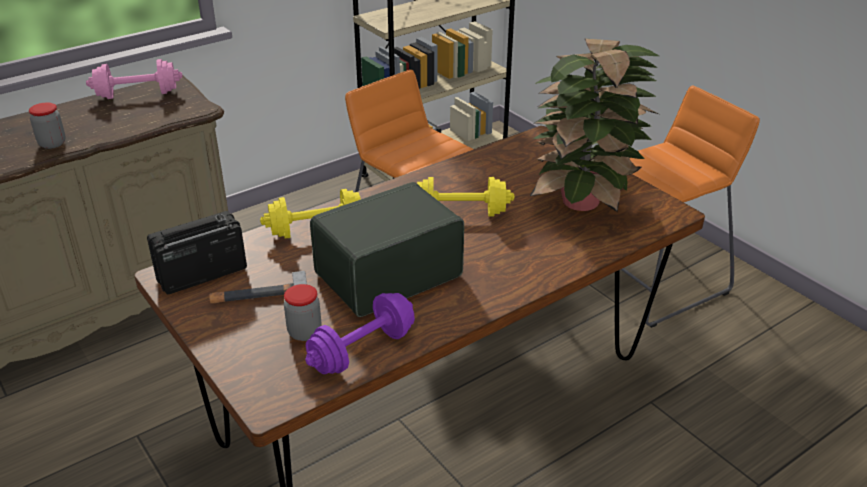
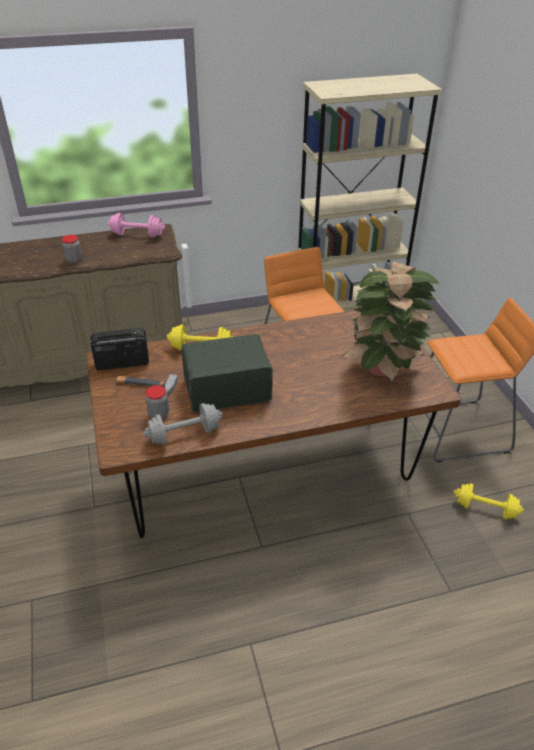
camera: 20 degrees right, 5 degrees up
(362, 350) = (184, 434): purple dumbbell -> grey dumbbell
(460, 213) = (296, 358): yellow dumbbell -> yellow dumbbell (485, 509)

